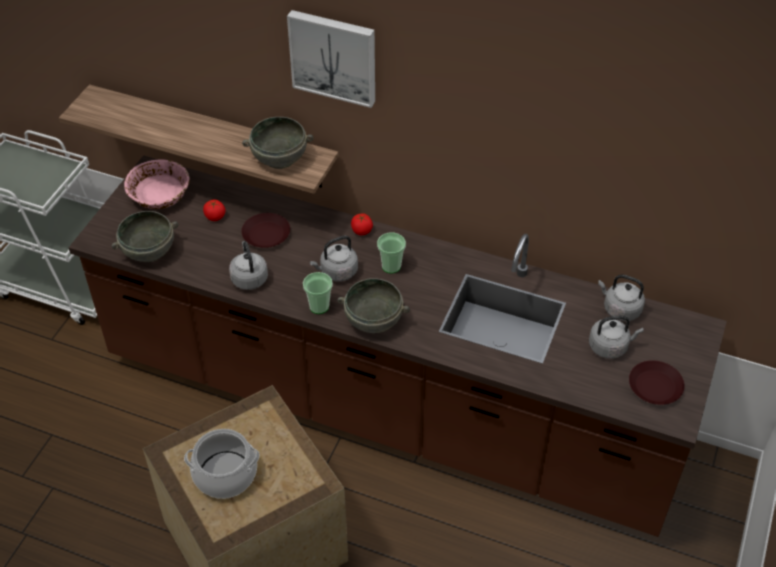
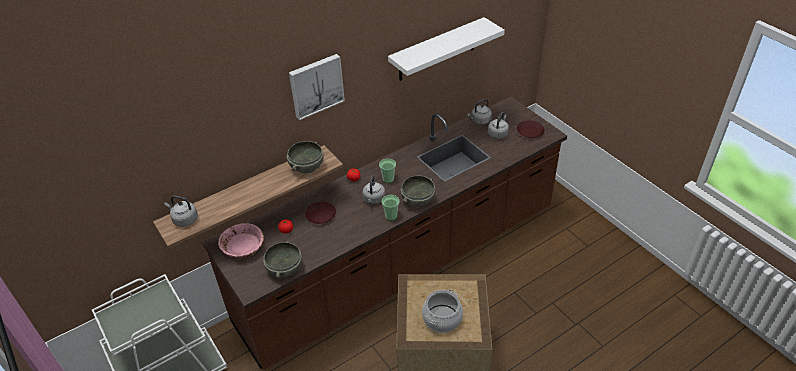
camera: 55 degrees left, 5 degrees down
(249, 277) = (346, 234): grey kettle -> grey kettle (184, 219)
(572, 138) = (437, 50): none -> white shelf

